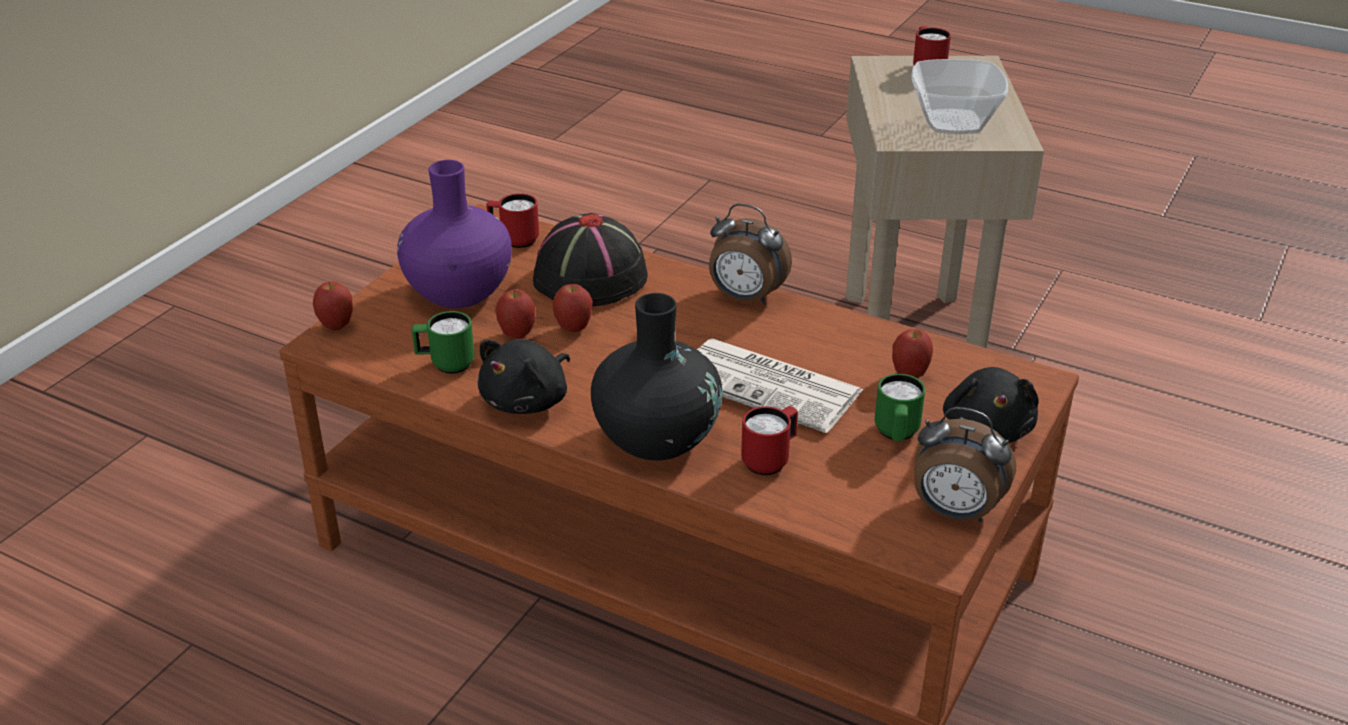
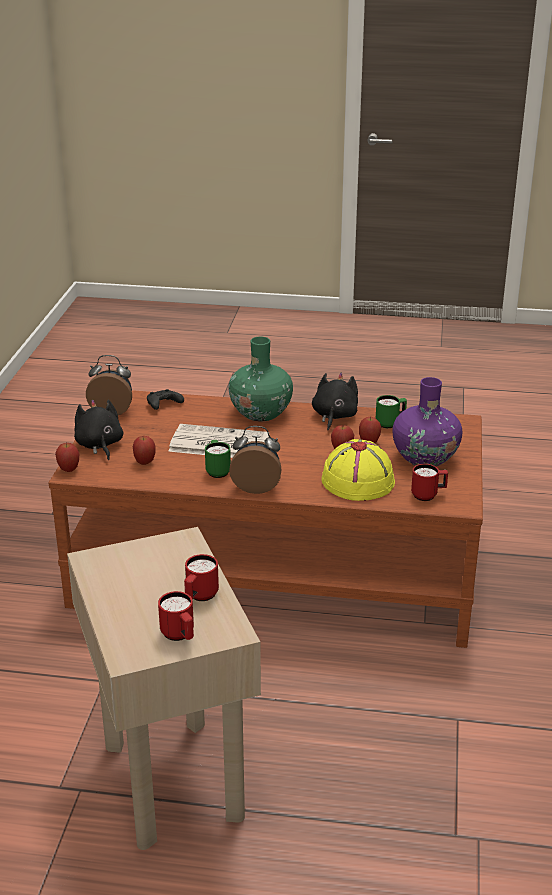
camera: 160 degrees right, 5 degrees down
(336, 326) = (467, 429): apple -> apple (69, 470)
(589, 278) = (358, 480): black hat -> yellow hat
(656, 438) = (261, 413): black vase -> green vase
(770, 460) = (203, 414): red mug -> red mug (199, 597)
(843, 504) = (163, 405): none -> black game controller
(896, 435) = (145, 434): green mug -> green mug (217, 470)
(953, 123) = (143, 566): bowl -> none

